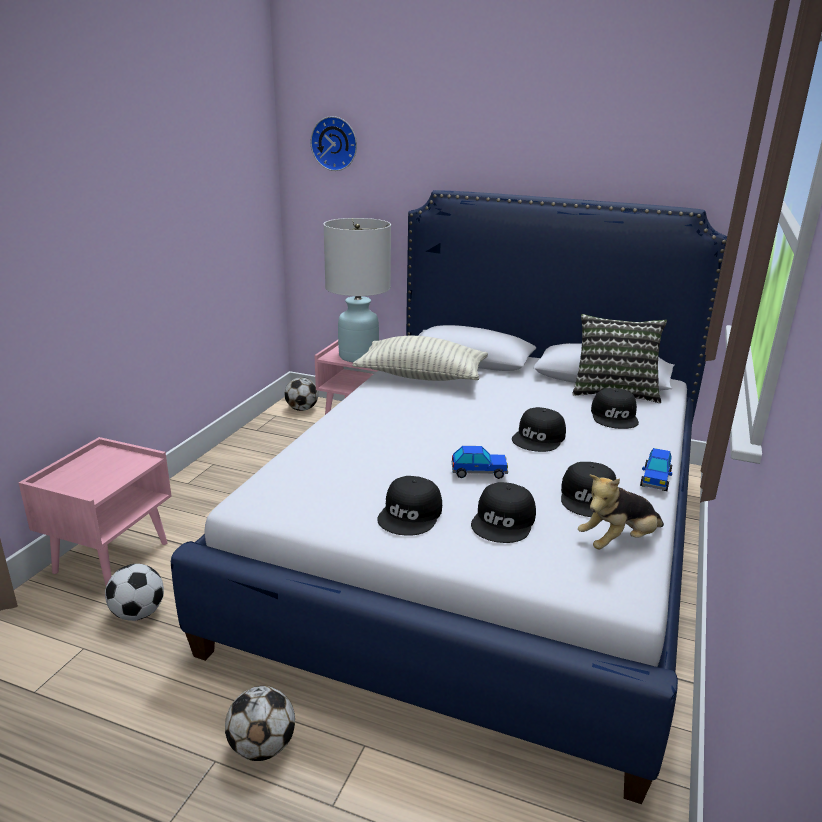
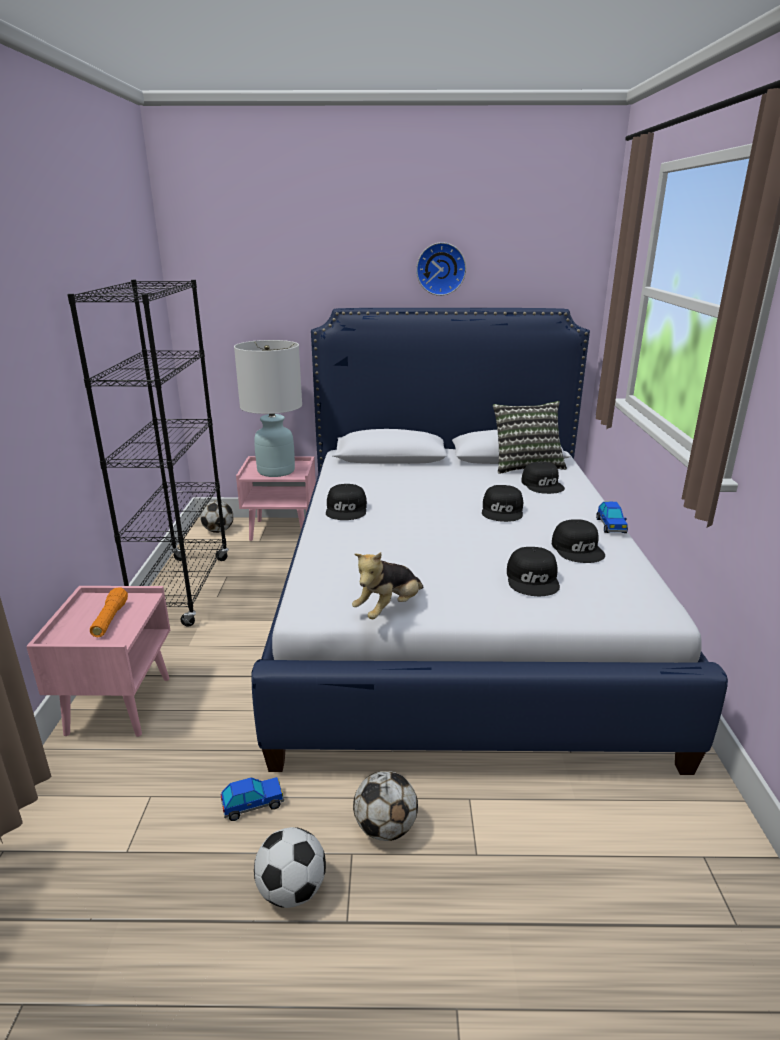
camera: 20 degrees left, 0 degrees up
(102, 474) = (110, 620): none -> orange flashlight
(138, 613) = (185, 749): football -> football (292, 890)
(234, 461) = (184, 590): none -> black bookcase
(335, 143) = (227, 270): wall clock -> wall clock (440, 269)
(411, 514) = (457, 590): black cap -> black cap (347, 509)
(421, 376) = (364, 477): pillow -> none
(479, 472) = (480, 546): toy car -> toy car (253, 804)
(618, 541) = (624, 576): plush toy -> plush toy (389, 609)

